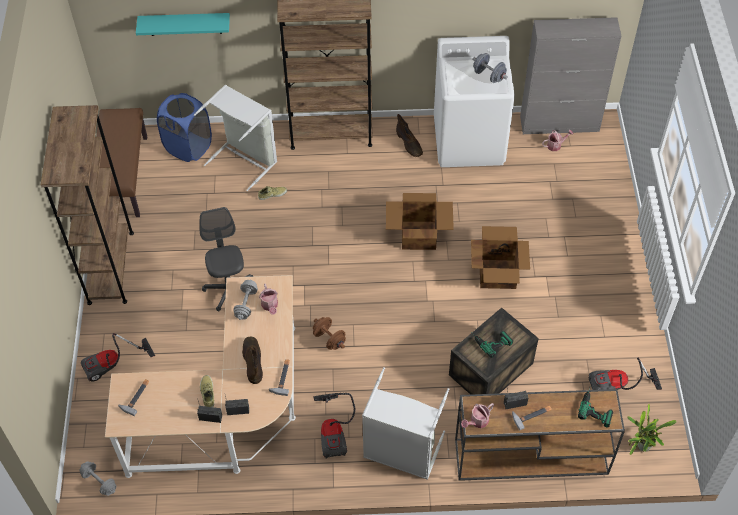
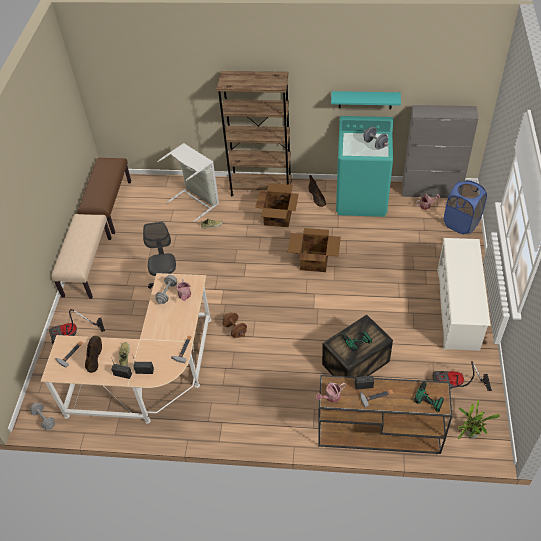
camera: 10 degrees right, 5 degrees down
(111, 267) = (87, 266): brown bookcase -> beige bench
(185, 24) = (155, 95): turquoise shelf -> turquoise shelf (365, 100)
(188, 147) = (158, 190): blue laundry basket -> blue laundry basket (461, 223)
(253, 361) = (163, 335): brown boot -> brown boot (94, 355)
(334, 432) = (227, 399): vacuum cleaner -> none
(401, 452) = (276, 420): grey laundry basket -> none
(469, 141) = (362, 198): white washing machine -> turquoise washing machine
(497, 273) = (370, 292): cardboard box -> cardboard box (278, 217)
(610, 286) = (457, 309): none -> white shoe rack

